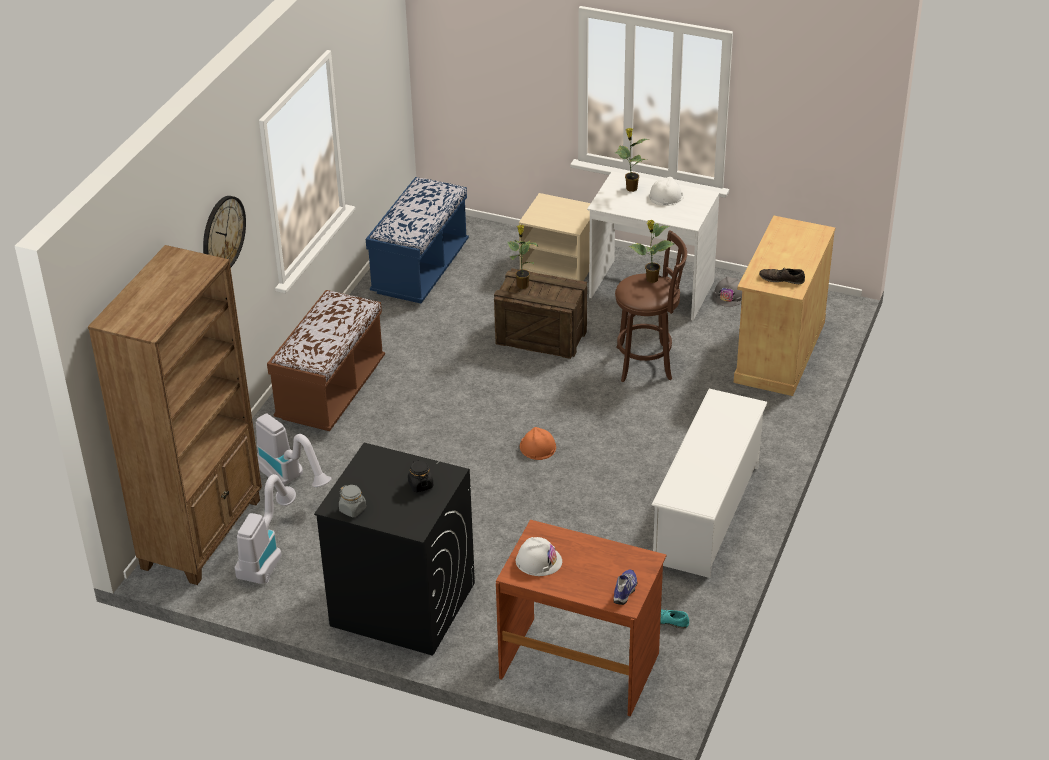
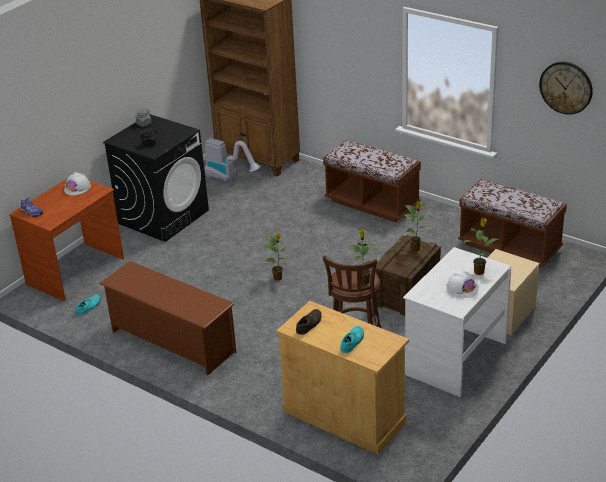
camera: 105 degrees right, 5 degrees down
(222, 234) = (348, 40): wall clock -> wall clock (566, 87)
(291, 479) = (291, 186): vacuum cleaner -> none
(420, 270) = (509, 247): blue bench -> brown bench
(537, 447) = (278, 278): orange hard hat -> potted plant
(707, 514) = (172, 341): white shoe rack -> brown shoe rack
(729, 296) = (435, 402): grey hard hat -> none
(797, 248) = (352, 342): none -> turquoise shoe

